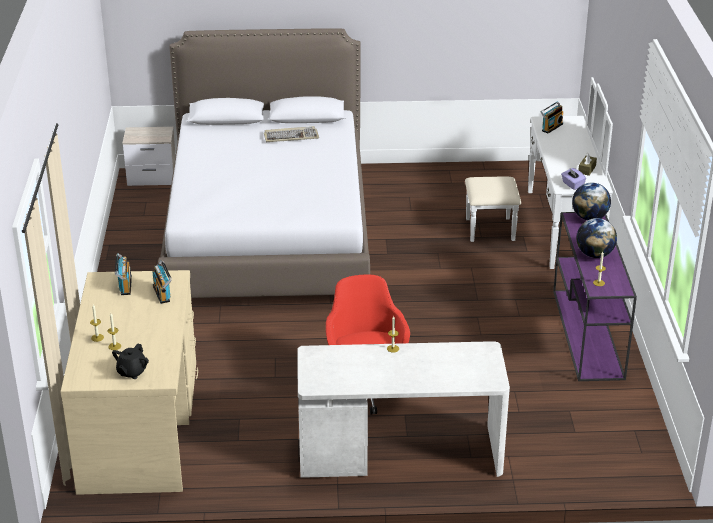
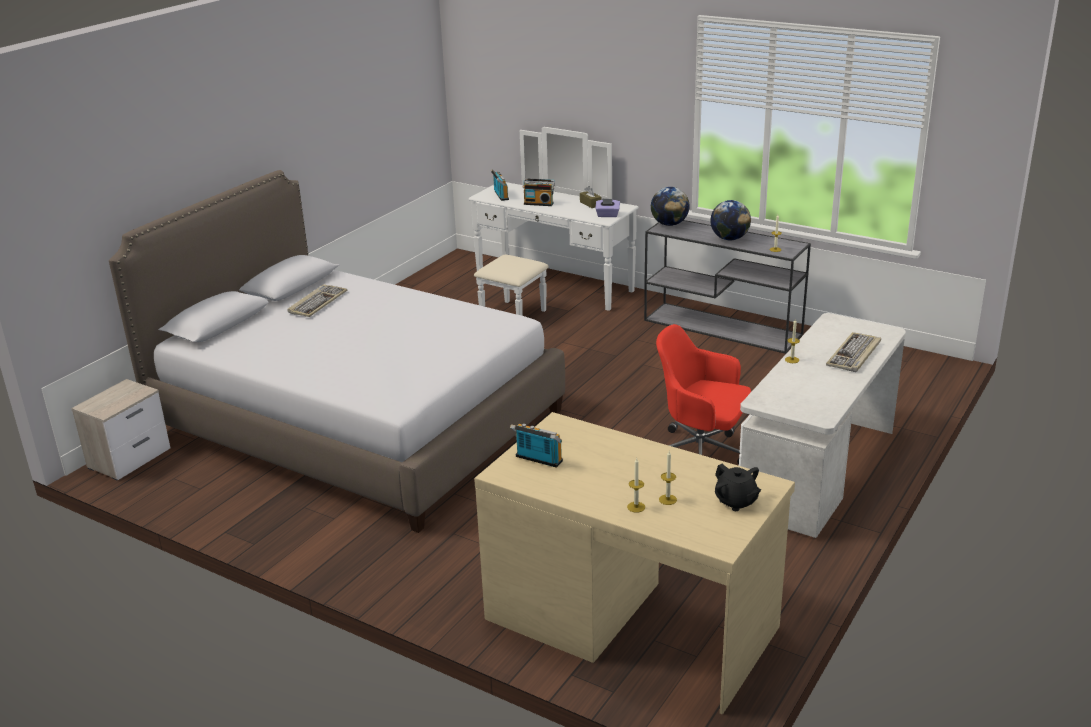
camera: 55 degrees left, 5 degrees down
(163, 293) = (584, 440): radio -> radio (539, 203)
(431, 375) = (854, 355): none -> keyboard
(588, 334) = (724, 327): purple console table -> grey console table

